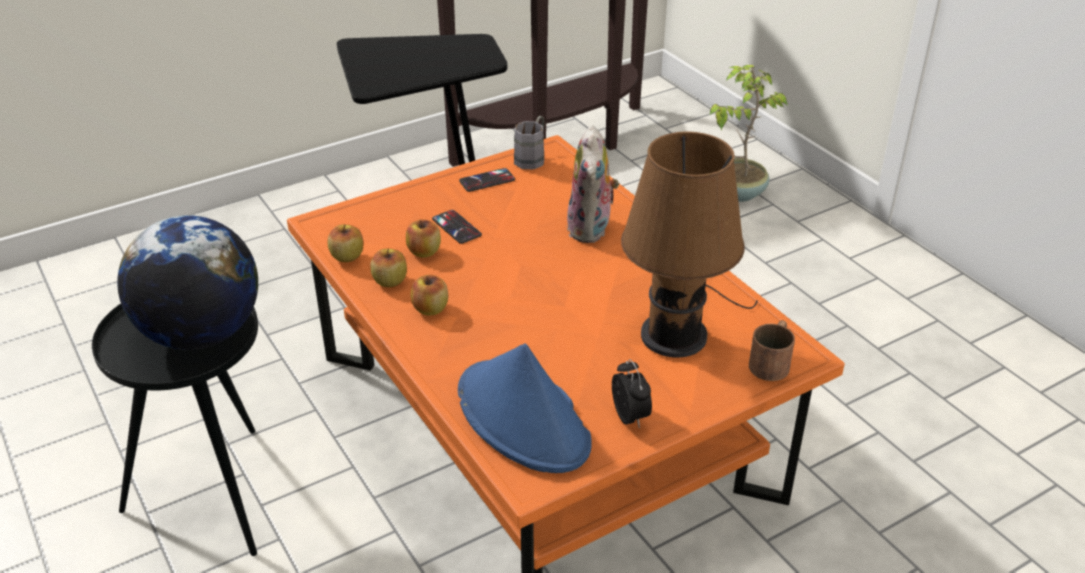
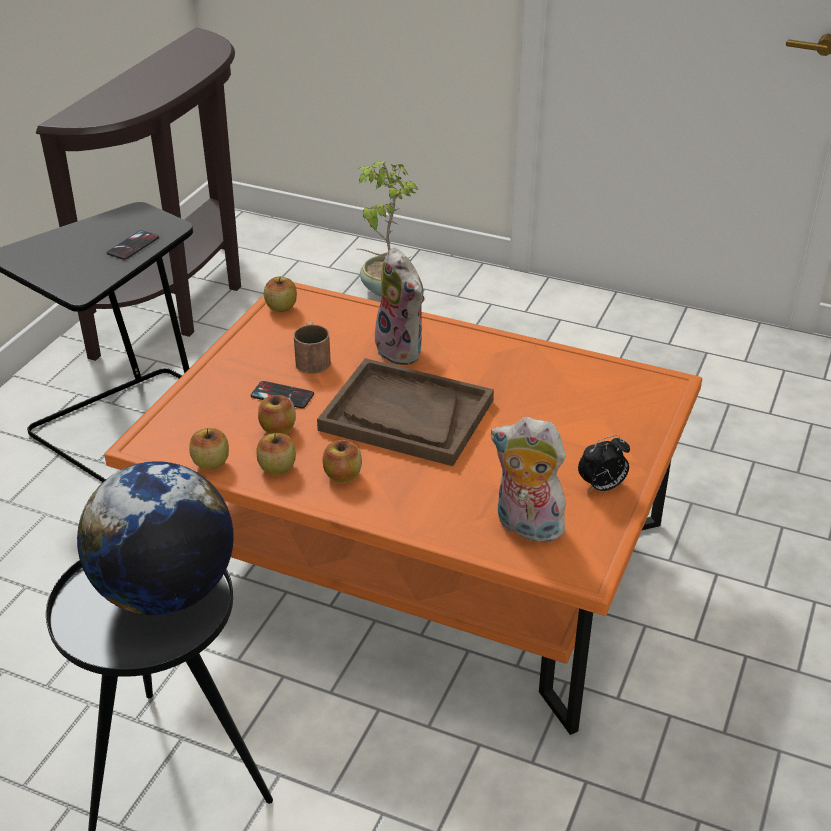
camera: 35 degrees left, 0 degrees up
(487, 180) = (262, 343): phone -> phone (133, 246)
(523, 418) = (525, 527): blue hat -> plush toy
(532, 157) = (281, 307): grey mug -> apple
(533, 283) = (406, 415): none -> brown tray
(630, 417) = (602, 487): alarm clock -> alarm clock turned 120 degrees clockwise
(677, 331) = (563, 405): brown table lamp -> none
(772, 361) = (654, 397): brown mug -> brown mug (312, 358)

